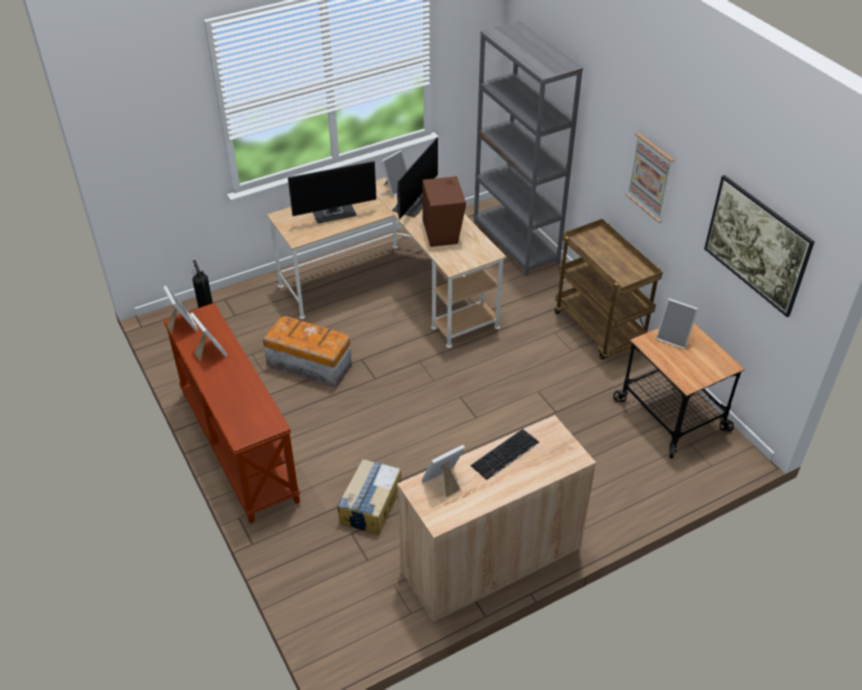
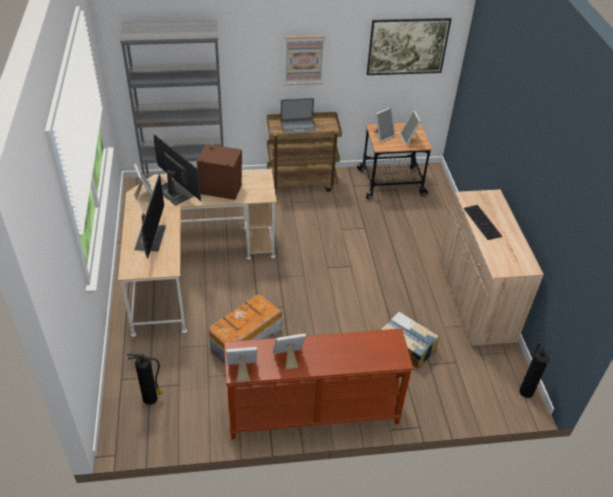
camera: 70 degrees left, 0 degrees up
(352, 647) = (526, 391): none -> fire extinguisher
(443, 482) = (498, 256): picture frame -> picture frame (409, 140)
(606, 253) = (299, 127): none -> laptop

